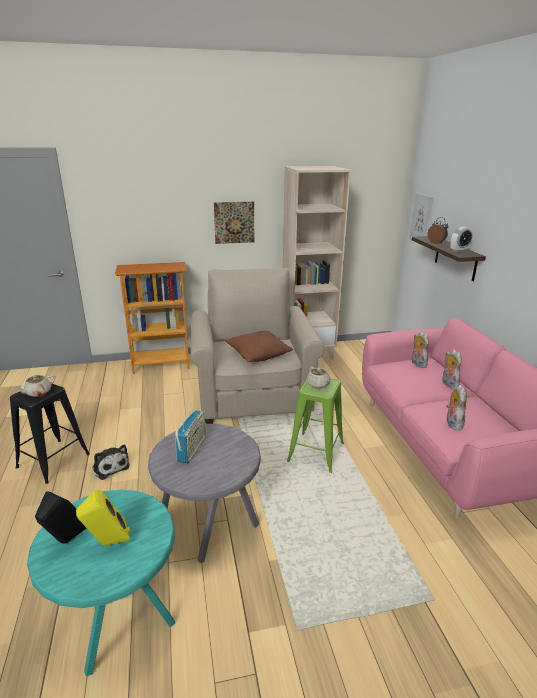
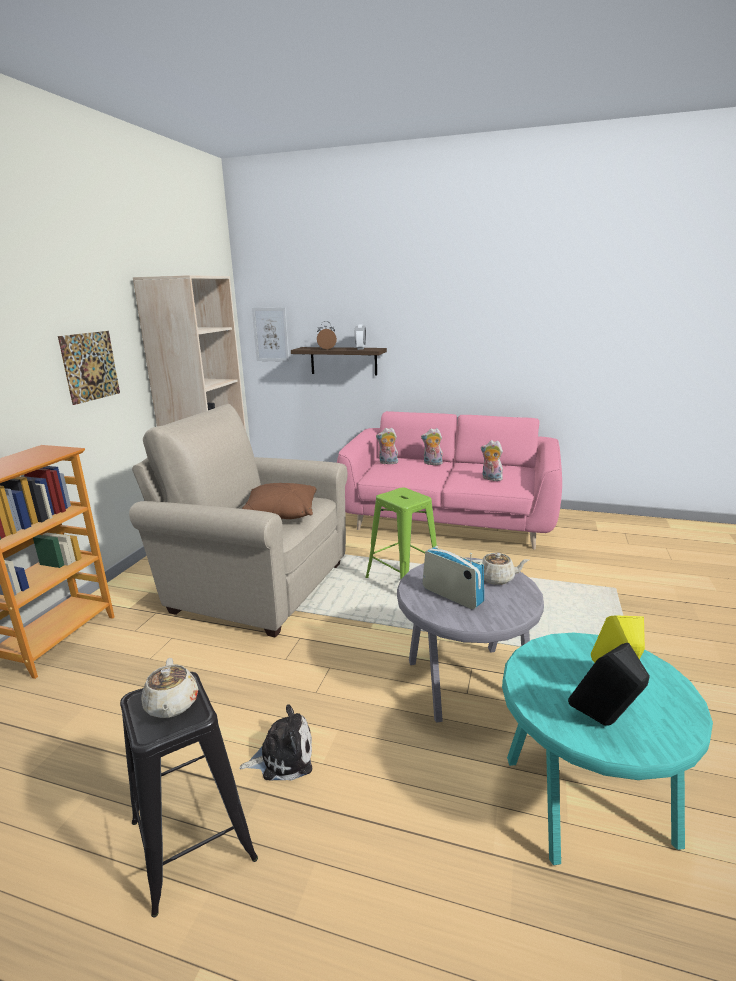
camera: 60 degrees left, 5 degrees down
(318, 385) = (401, 497): beige teapot -> beige teapot (497, 578)

